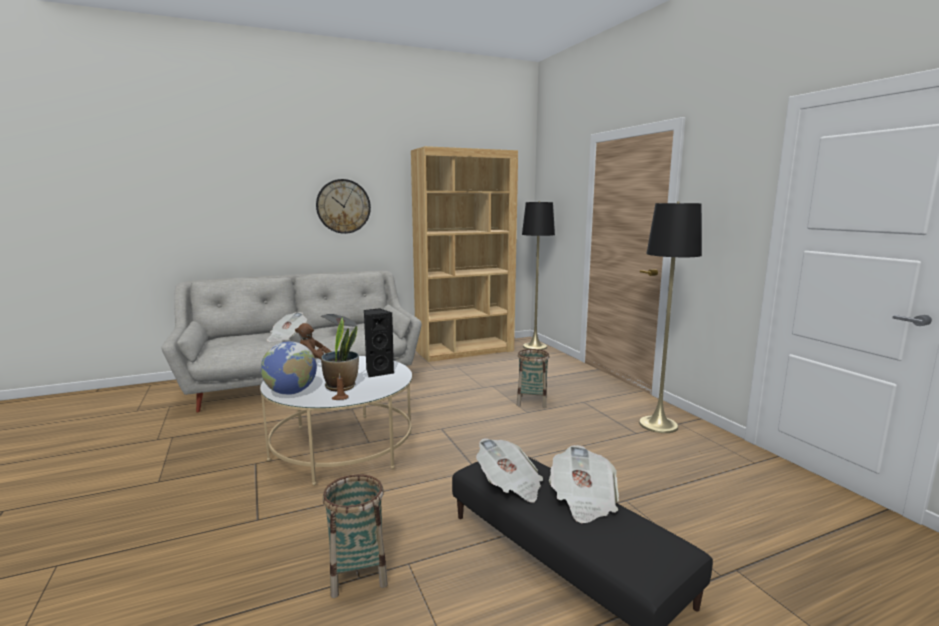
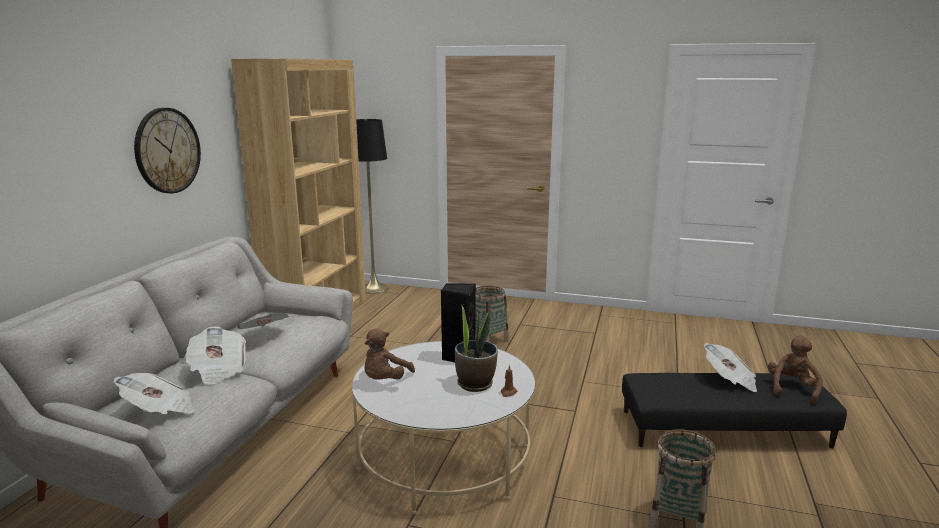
camera: 50 degrees left, 5 degrees up
(291, 392) = (454, 412): globe -> none
(510, 485) = (688, 394): newspaper -> newspaper (160, 410)
(634, 547) = (792, 388): none -> brown plush toy
(658, 424) = (593, 321): black floor lamp -> none

